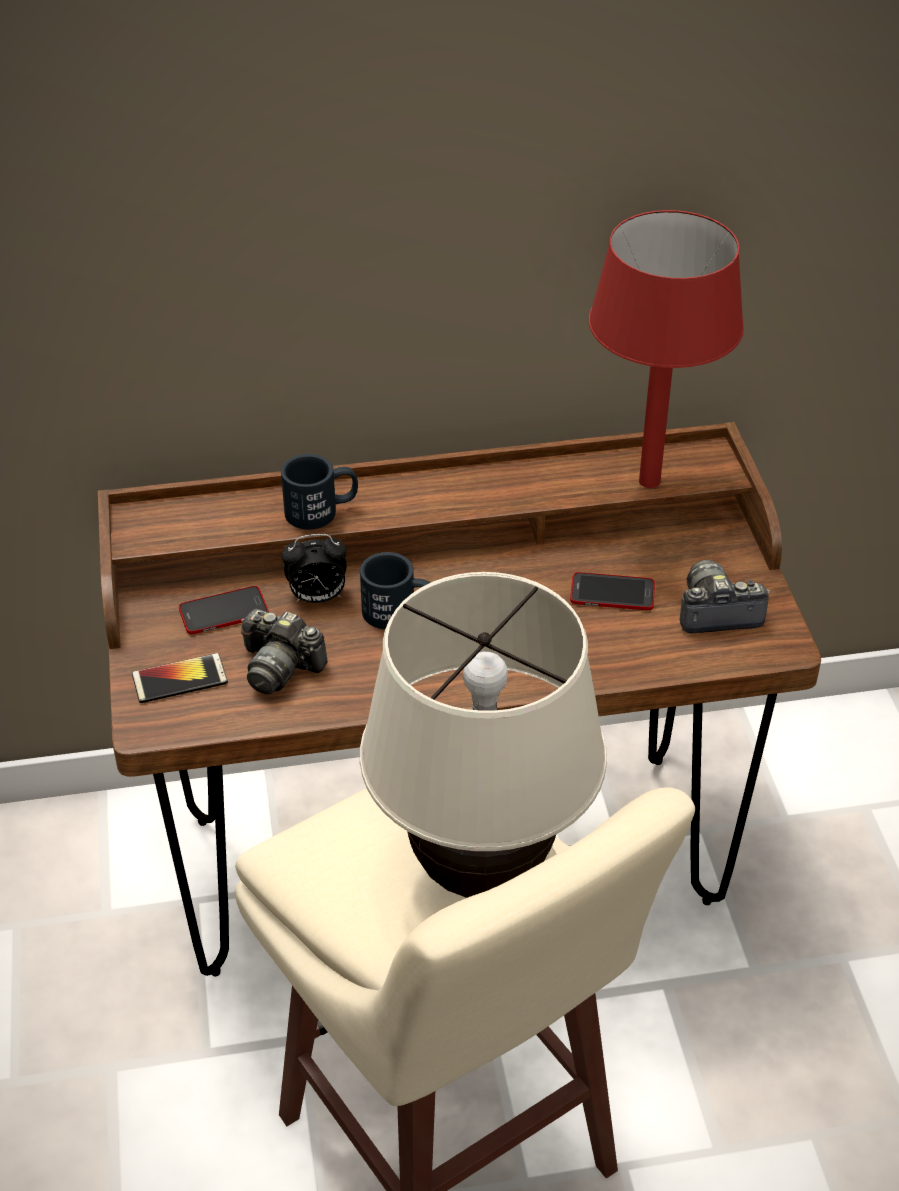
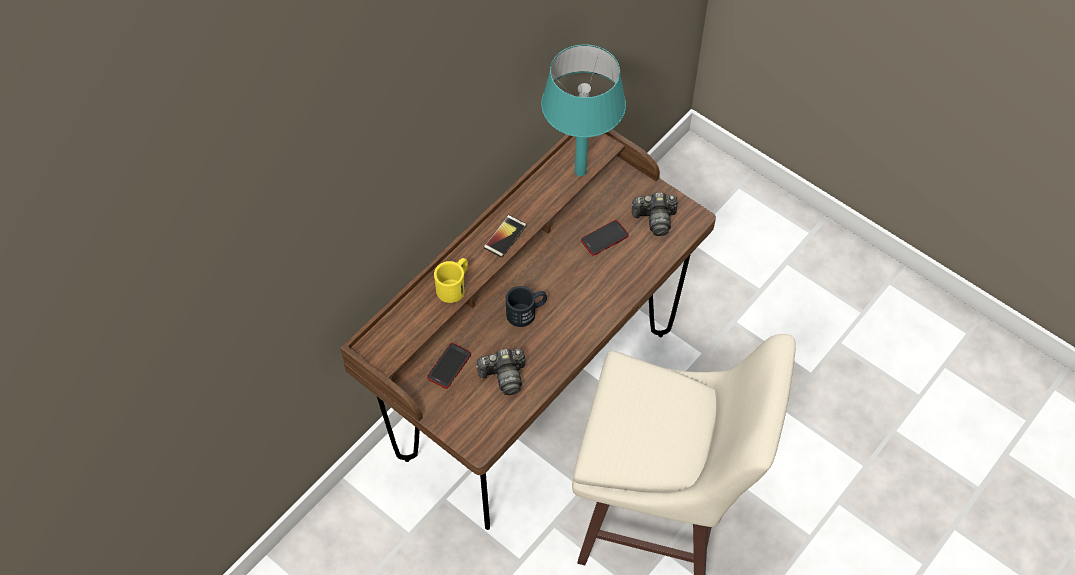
camera: 40 degrees left, 15 degrees up
(180, 679) = (467, 413): phone -> phone (505, 236)
(317, 598) = (482, 329): alarm clock -> none
(322, 510) = (454, 285): black mug -> yellow mug
(479, 871) = (678, 410): beige table lamp -> none
(648, 481) = (579, 171): red table lamp -> turquoise table lamp
(716, 613) = (655, 219): camera -> camera turned 135 degrees counterclockwise

